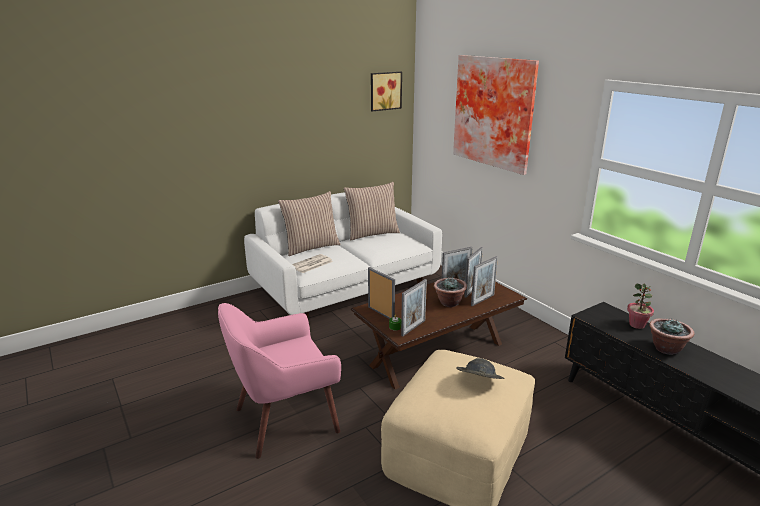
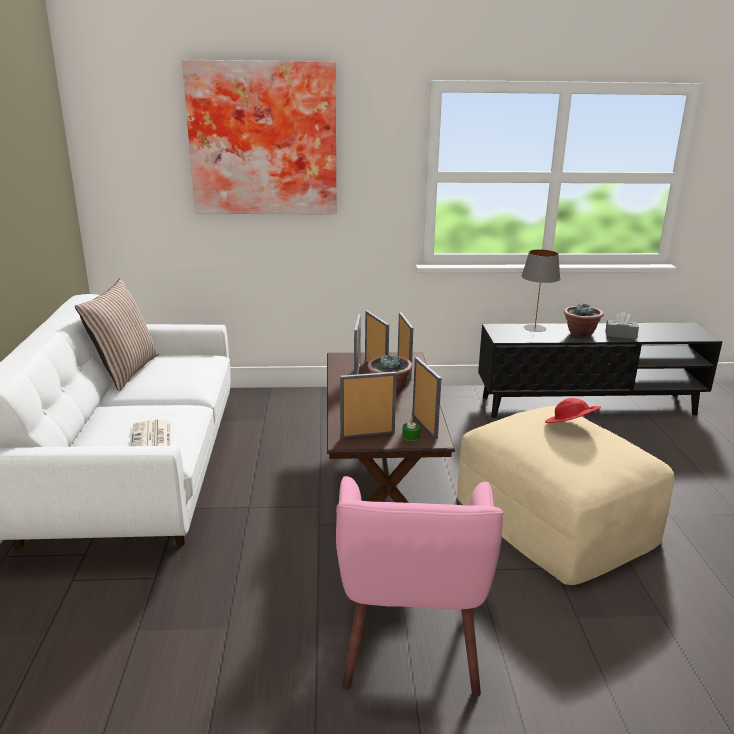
camera: 60 degrees left, 0 degrees up
(311, 247) = (84, 426): pillow -> none
(385, 91) = (44, 128): picture -> none
(478, 382) = (570, 427): grey hat -> red hat
(637, 325) = (535, 328): potted plant -> grey table lamp
(705, 371) = (620, 335): none -> grey tissue box

